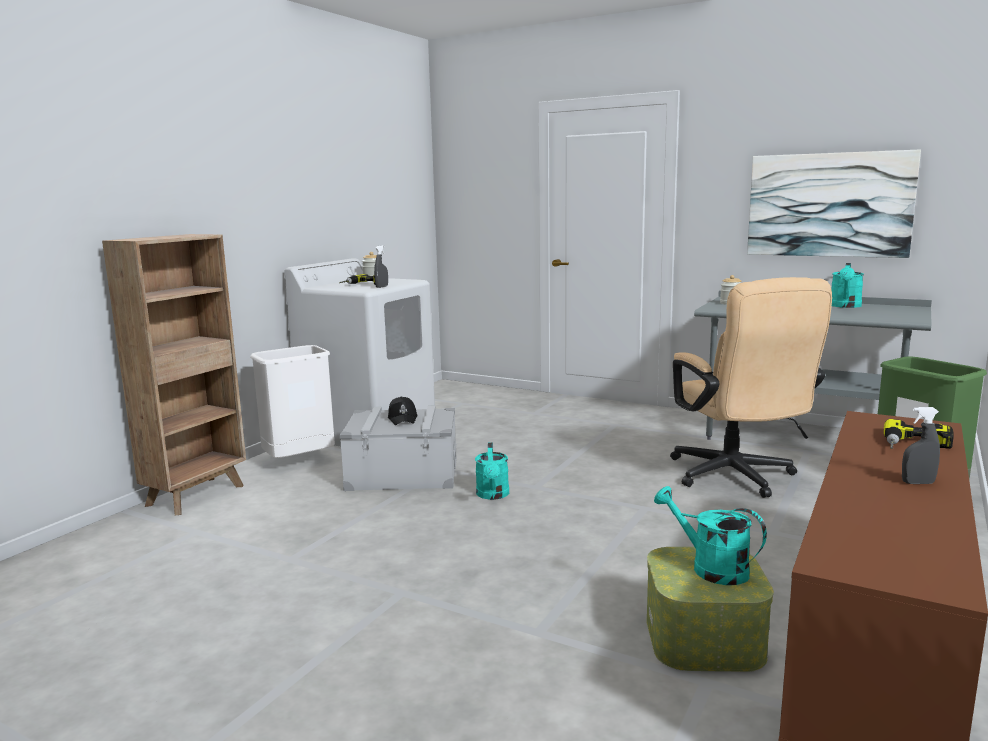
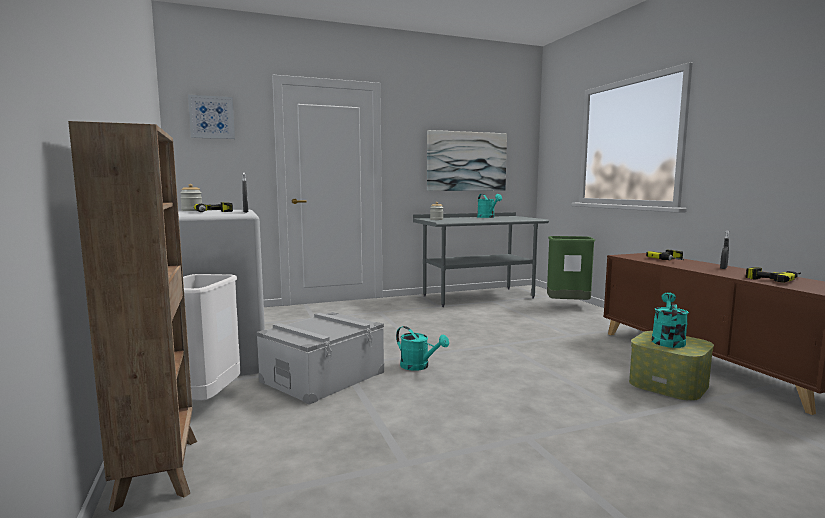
camera: 50 degrees left, 5 degrees down
(403, 418) = (319, 326): black cap -> none
(476, 162) = (212, 117): none -> picture
(710, 568) = (667, 340): turquoise watering can -> turquoise watering can turned 120 degrees clockwise
(737, 478) = (500, 319): beige office chair -> none
(892, 523) = (774, 278): none -> power drill

